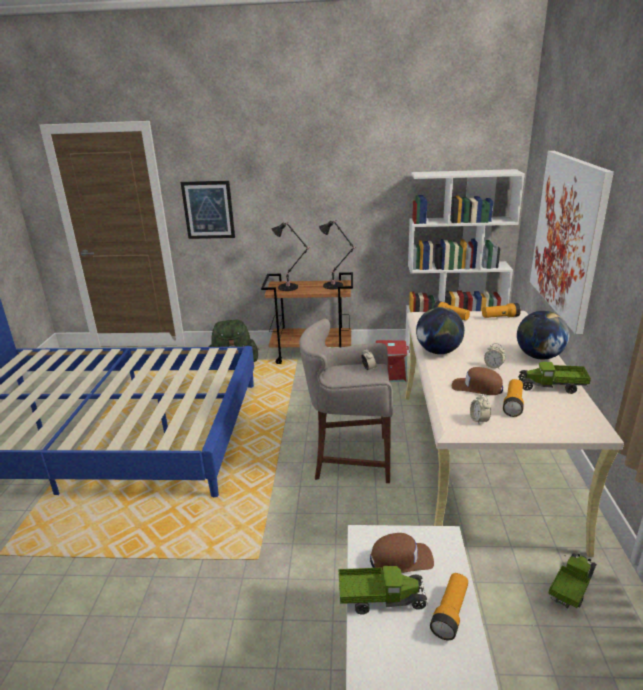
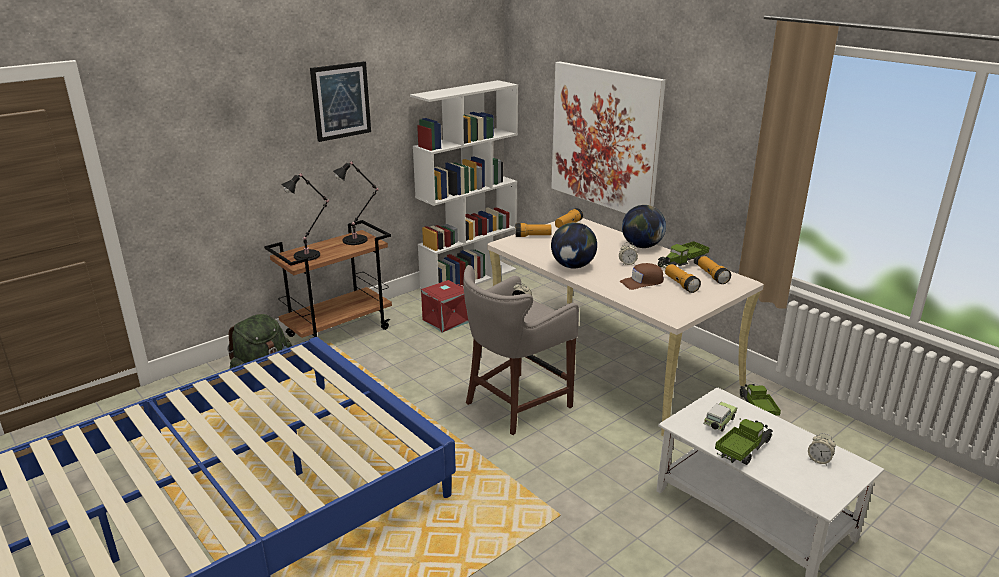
camera: 45 degrees left, 0 degrees up
(208, 210) = (176, 177): picture -> picture (341, 101)
(401, 559) = (719, 423): brown cap -> toy car
(450, 613) = (783, 433): flashlight -> flashlight (712, 276)
(479, 420) = (680, 303): alarm clock -> alarm clock (819, 460)

